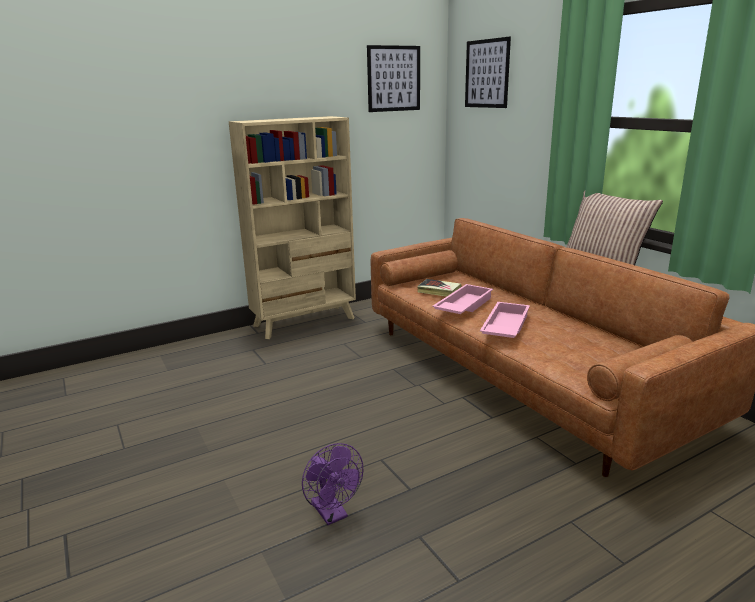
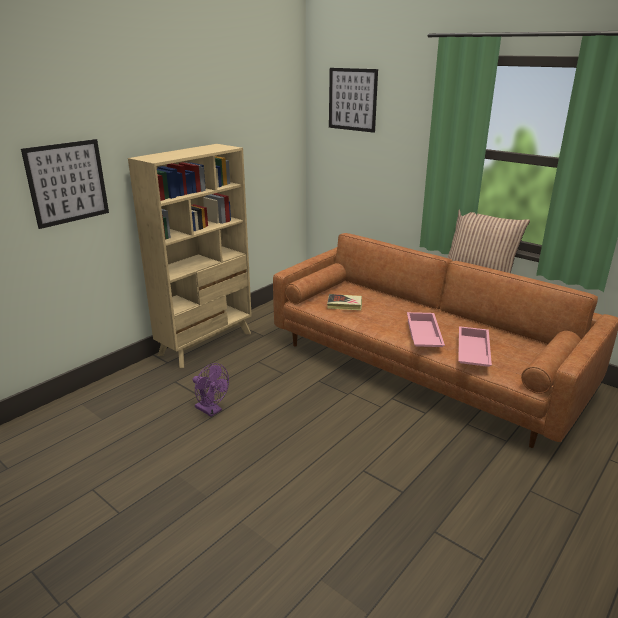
camera: 20 degrees left, 5 degrees up
(333, 514) = (356, 530): purple fan -> purple fan (211, 410)
(394, 78) = (265, 102): picture -> picture (67, 183)
(462, 306) = (375, 318): pink tray -> pink tray (471, 352)

